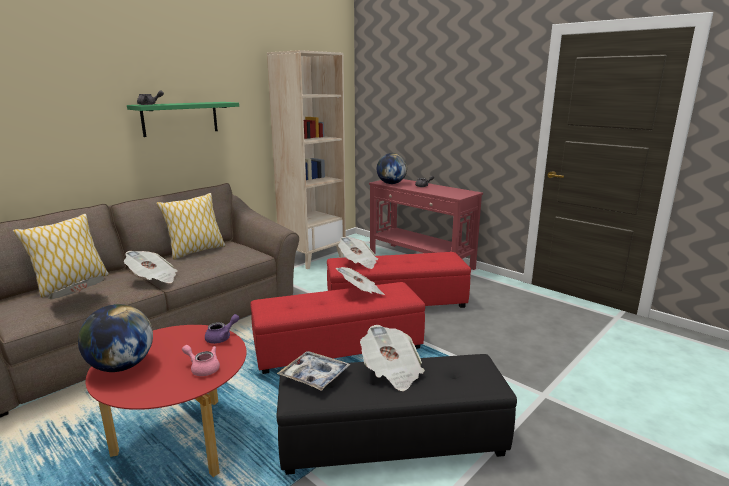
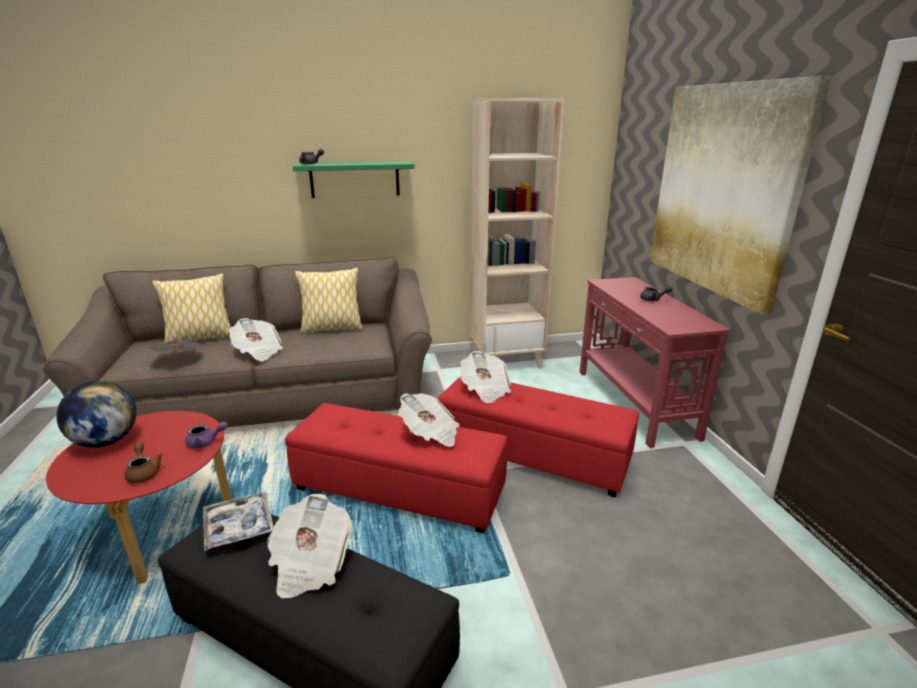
camera: 35 degrees right, 5 degrees up
(203, 368) = (144, 472): pink teapot -> brown teapot
(391, 183) = (613, 287): globe -> none
(459, 109) = (723, 190): none -> picture

